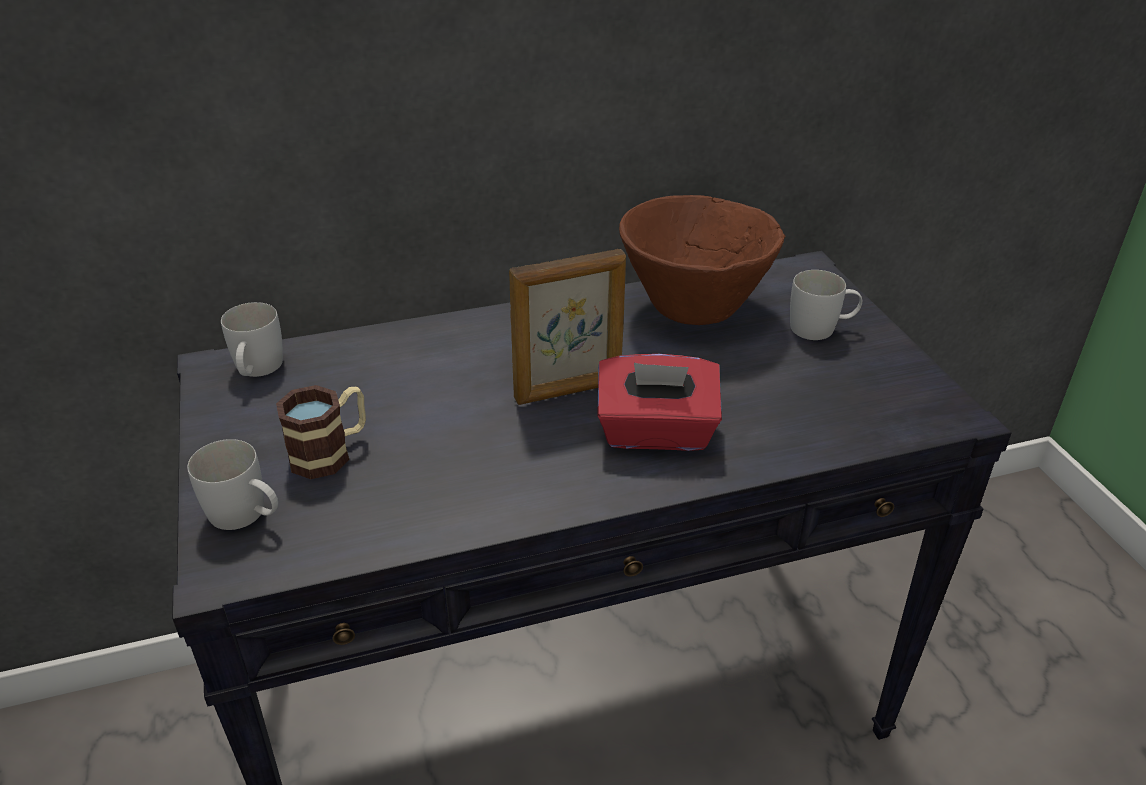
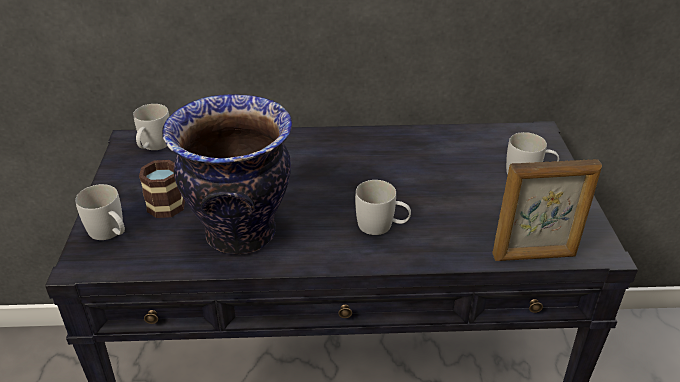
camera: 15 degrees right, 0 degrees up
(452, 480) = (239, 233): none -> vase
(569, 391) = (337, 189): picture frame -> picture frame (534, 256)
(656, 433) = (382, 226): red tissue box -> white mug
(694, 308) = (445, 147): brown bowl -> none

